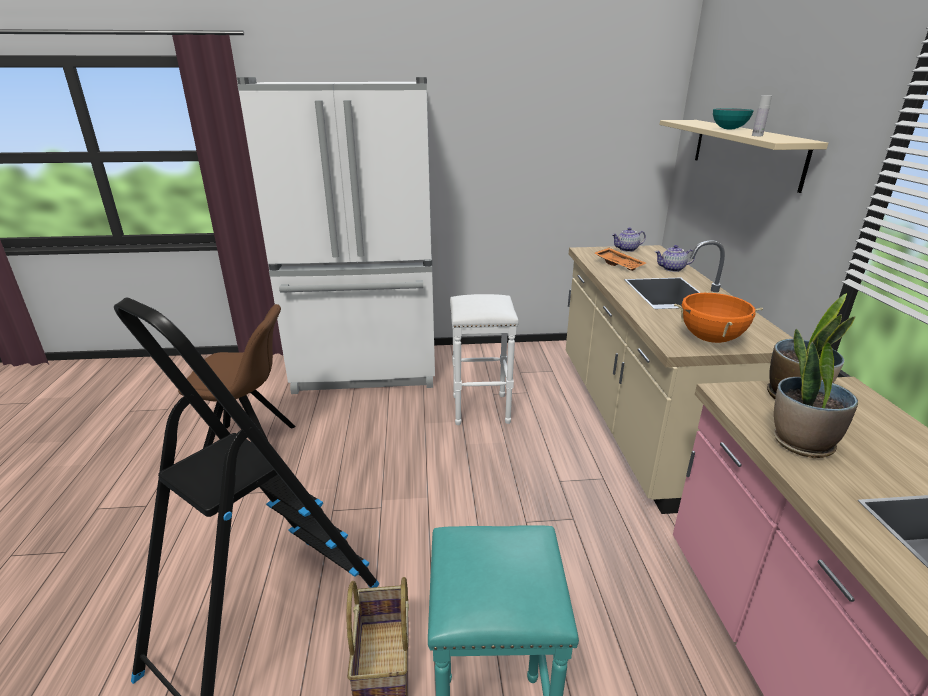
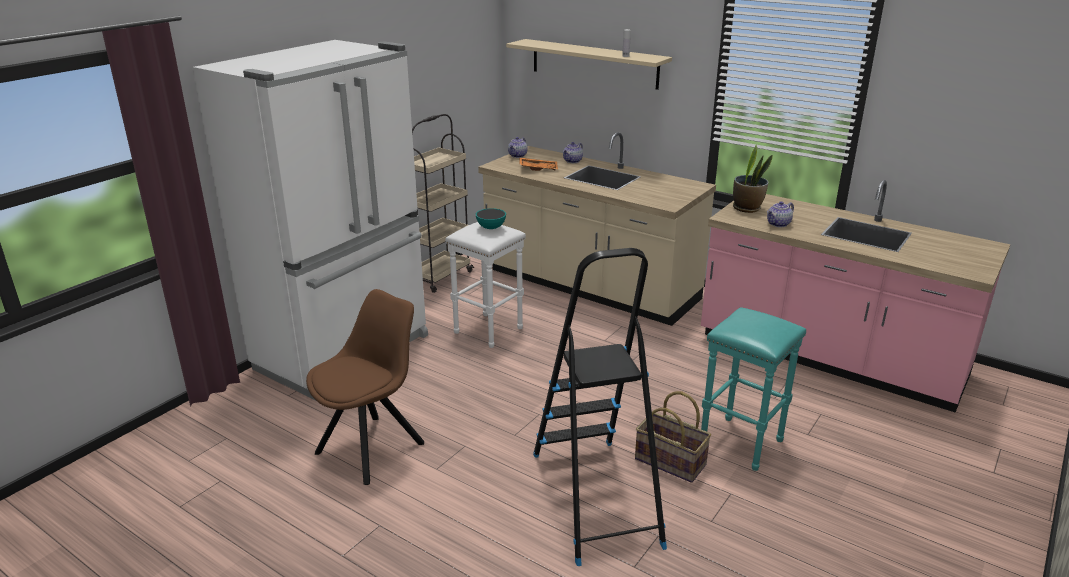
camera: 50 degrees left, 0 degrees up
(522, 350) = (440, 278): none -> beige cart
(710, 339) = (672, 195): orange cooking pot -> none
(729, 129) = (589, 50): bowl -> bowl (491, 228)
(800, 443) = (778, 224): potted plant -> teapot

